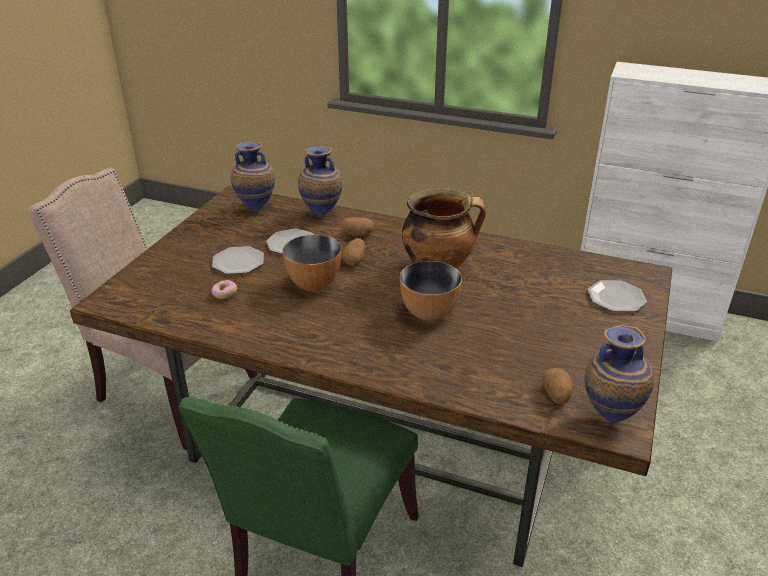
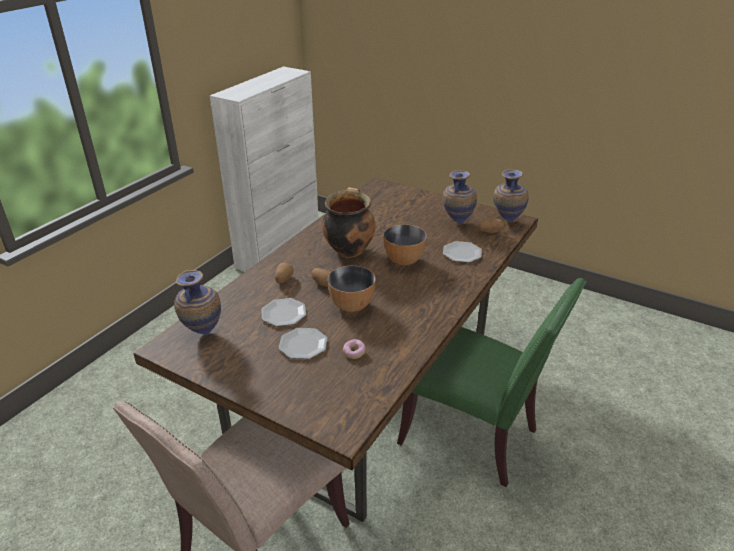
camera: 80 degrees left, 0 degrees up
(322, 214) = (237, 294): vase -> vase (457, 222)
(616, 298) = (403, 198): plate -> plate (462, 253)

